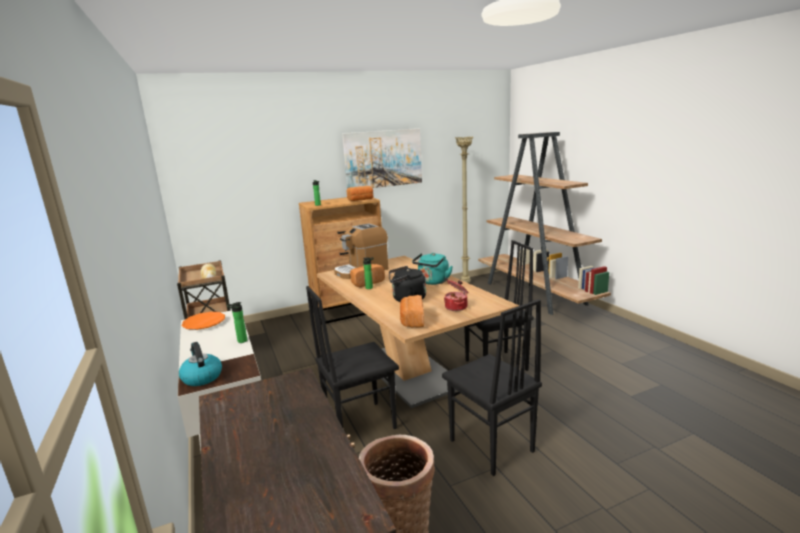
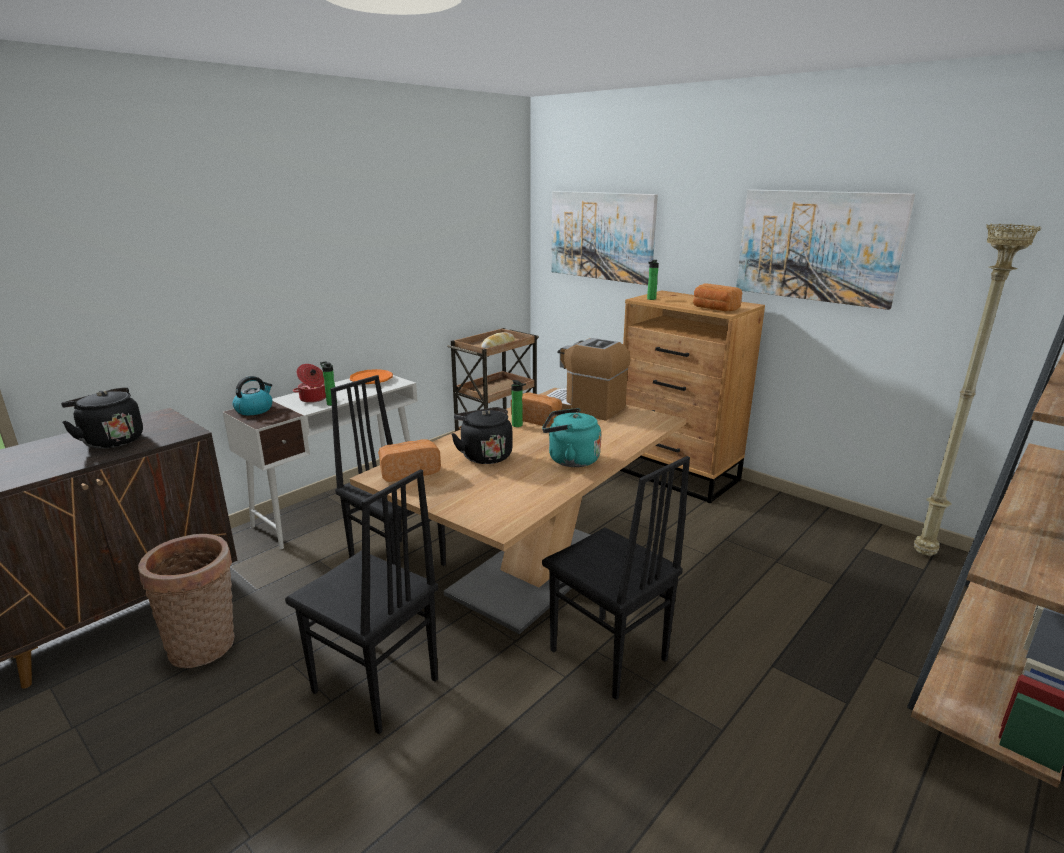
camera: 65 degrees right, 5 degrees up
(239, 176) = (601, 236): none -> picture
(273, 421) = (111, 440): none -> black kettle
(456, 307) = (470, 493): cooking pot -> cooking pot (313, 399)
(490, 447) = (374, 687): black chair -> black chair turned 90 degrees counterclockwise

